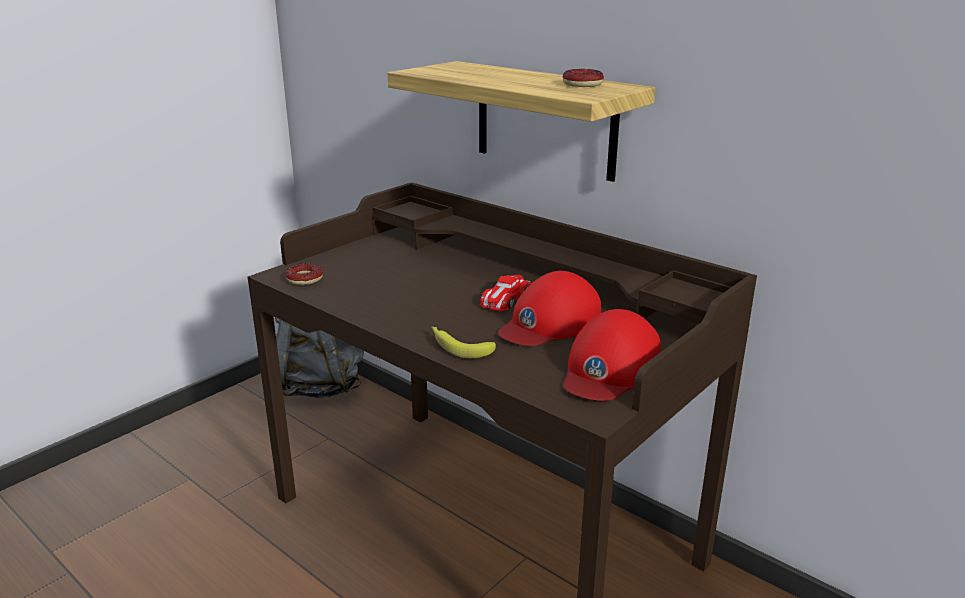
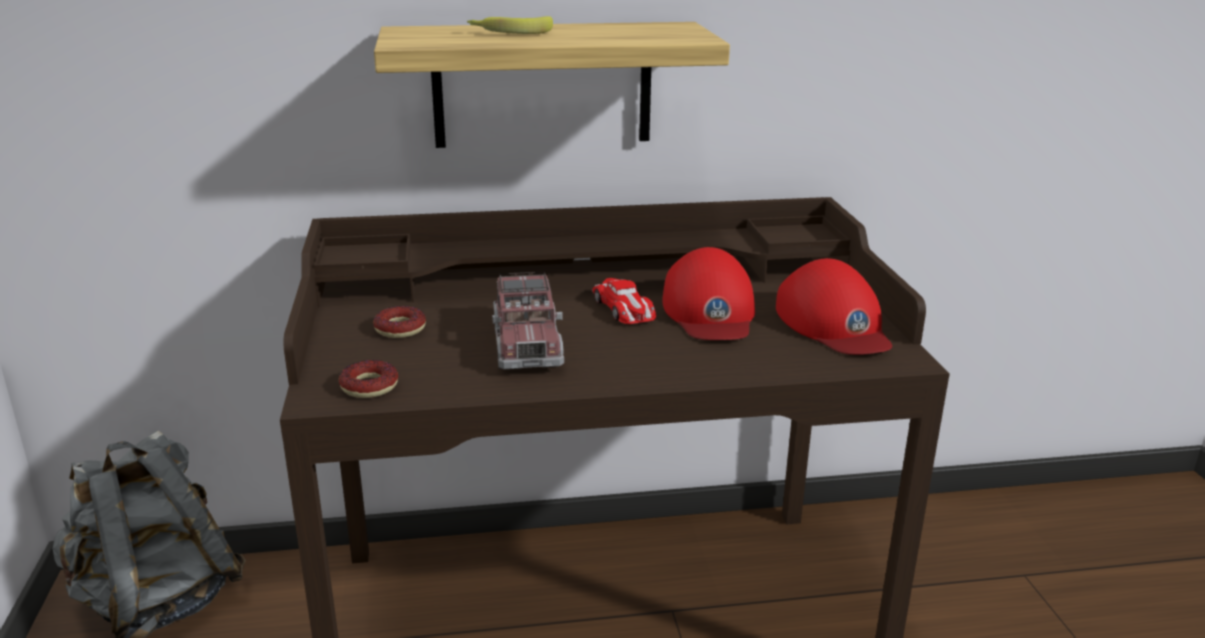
camera: 50 degrees left, 0 degrees up
(410, 293) = (527, 345): none -> toy truck
(458, 346) = (695, 367): banana -> banana (510, 32)
(582, 84) = (637, 29): donut -> donut (400, 329)

